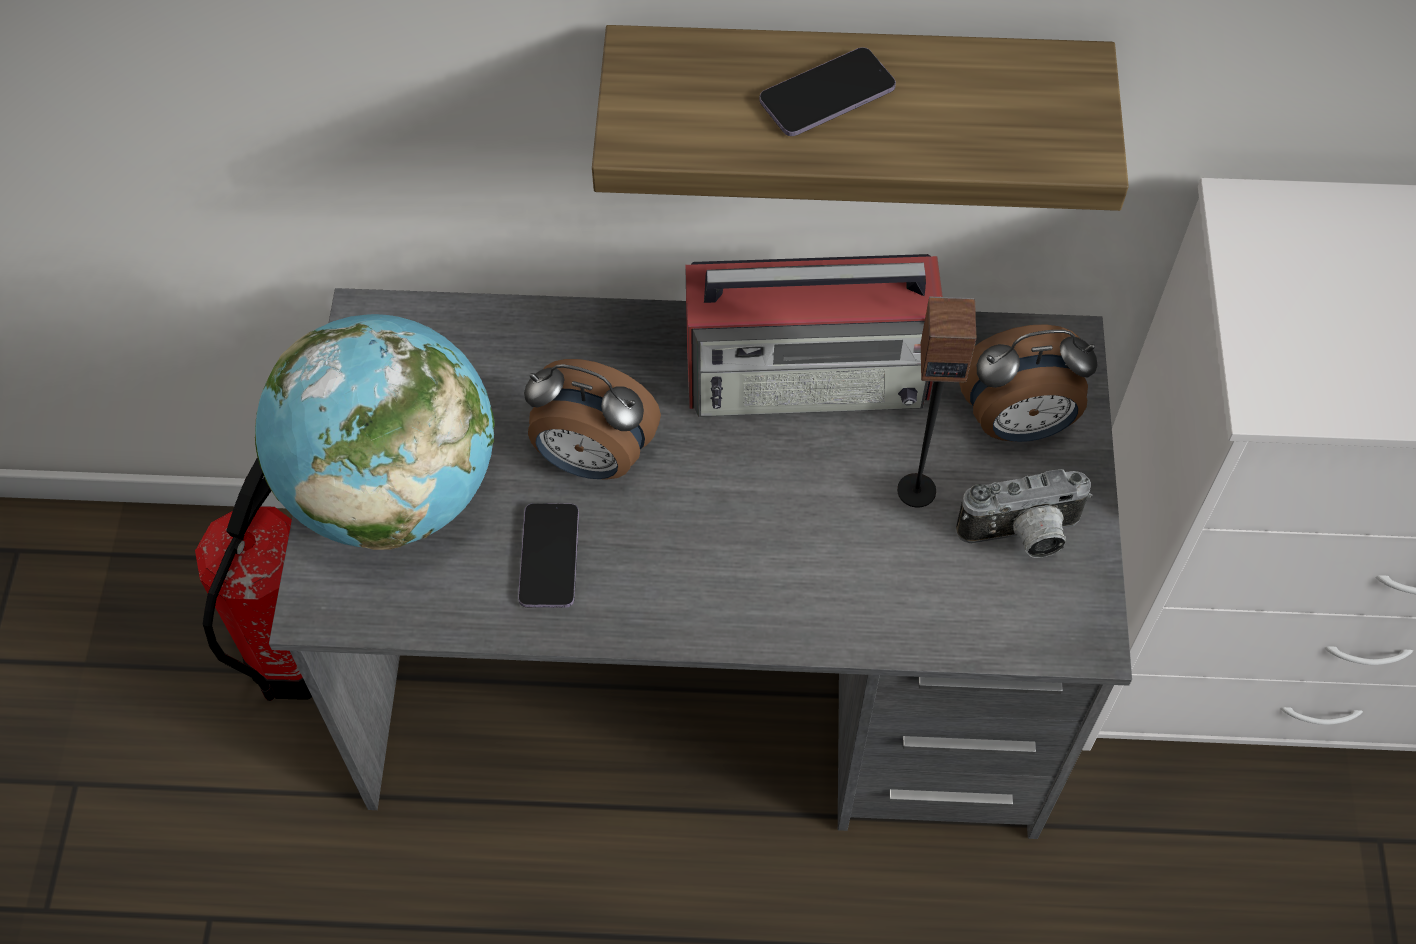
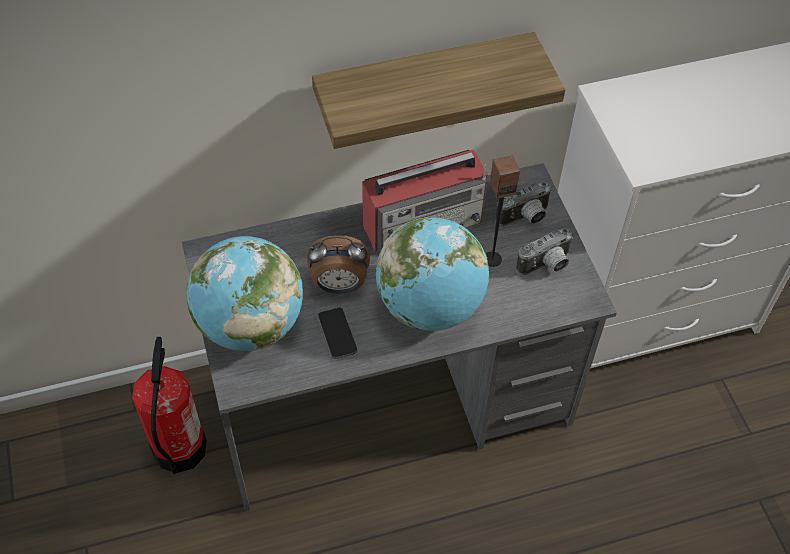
camera: 20 degrees left, 5 degrees down
(753, 553) = (430, 306): none -> globe
(827, 95) = (423, 82): phone -> none
(1017, 423) = (525, 218): alarm clock -> camera

